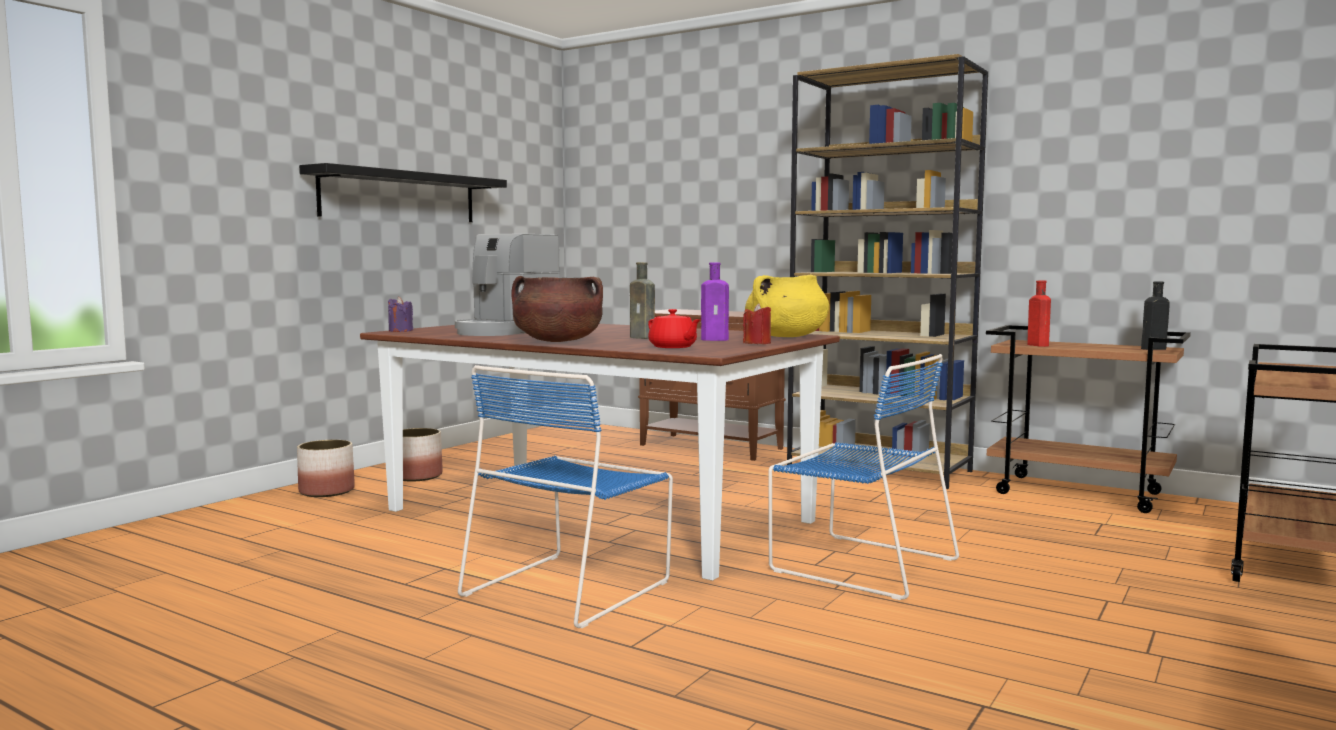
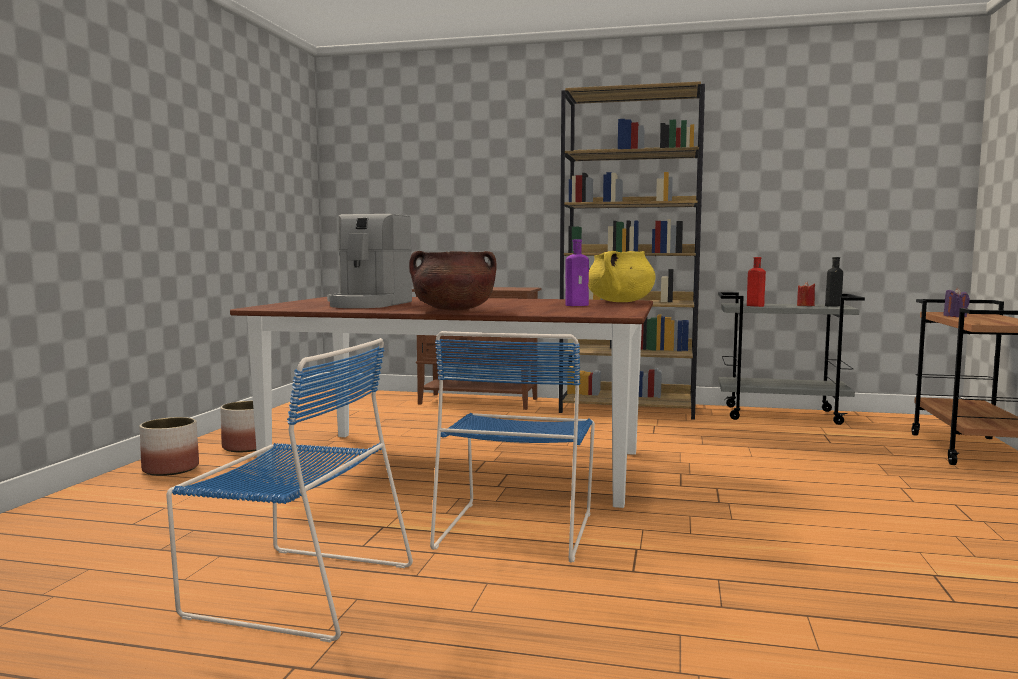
camera: 20 degrees left, 0 degrees up
(400, 196) = (203, 181): black shelf -> none
(400, 331) = (266, 306): purple candle -> purple candle (955, 316)
(644, 337) = (513, 305): brown bottle -> none
(673, 347) = (571, 311): red teapot -> none
(757, 343) = (622, 307): red candle -> red candle (805, 306)
(858, 564) = (710, 481): blue chair -> blue chair (295, 589)
(1080, 493) = (782, 415): brown cart -> grey cart

